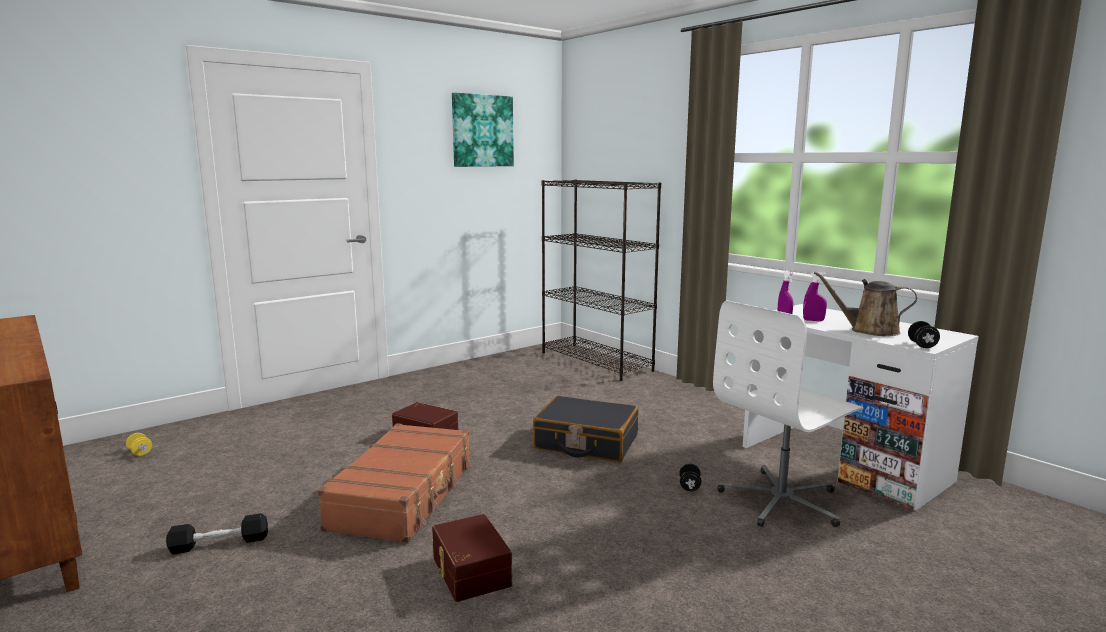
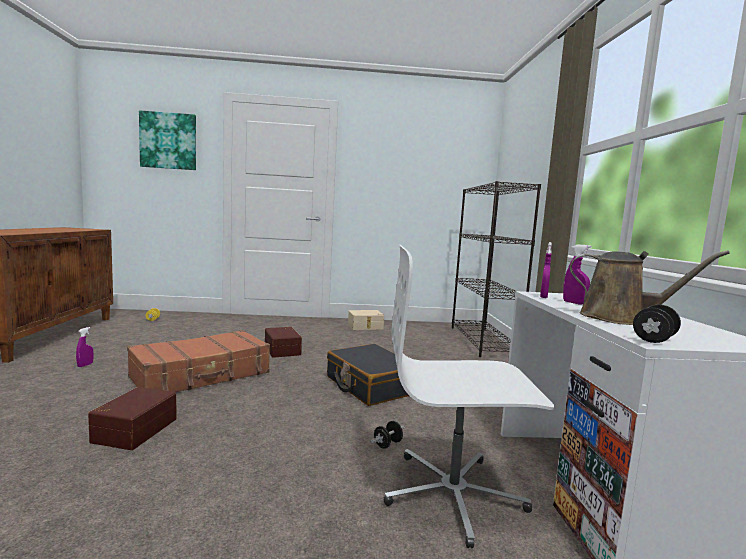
camera: 35 degrees right, 5 degrees down
(219, 543) = (85, 365): black dumbbell -> purple spray bottle
(456, 377) = (365, 327): none -> beige storage box
(482, 131) = (422, 151): picture -> picture (168, 141)
(869, 330) = (619, 319): brown watering can -> brown watering can turned 150 degrees clockwise

